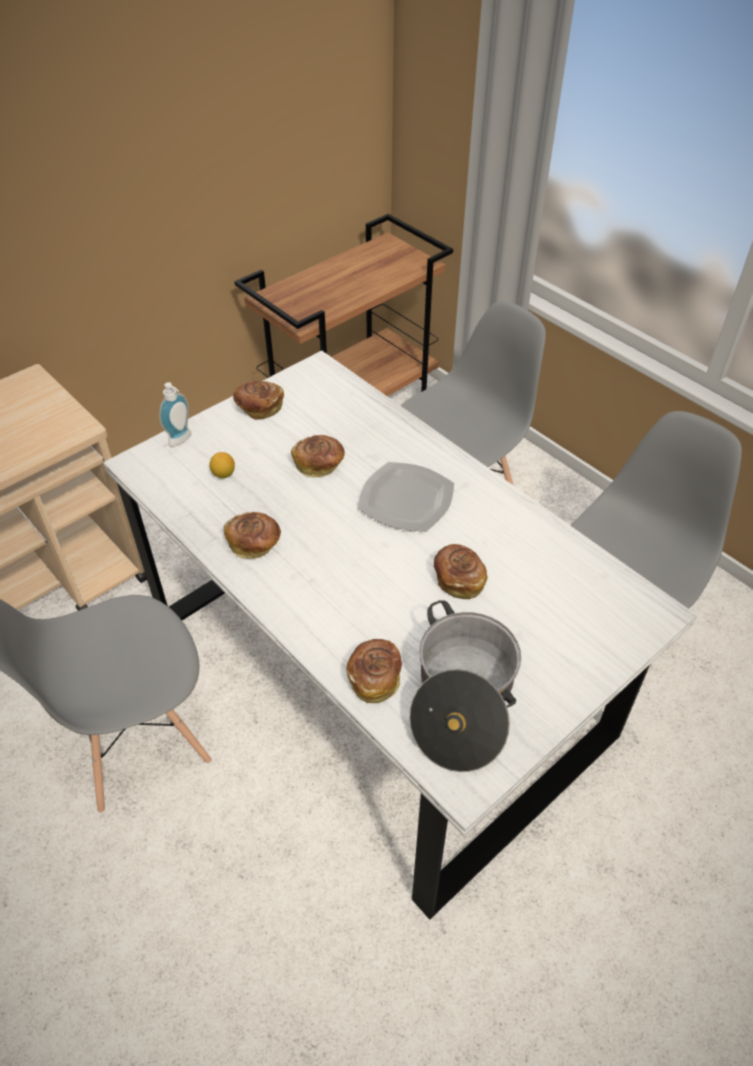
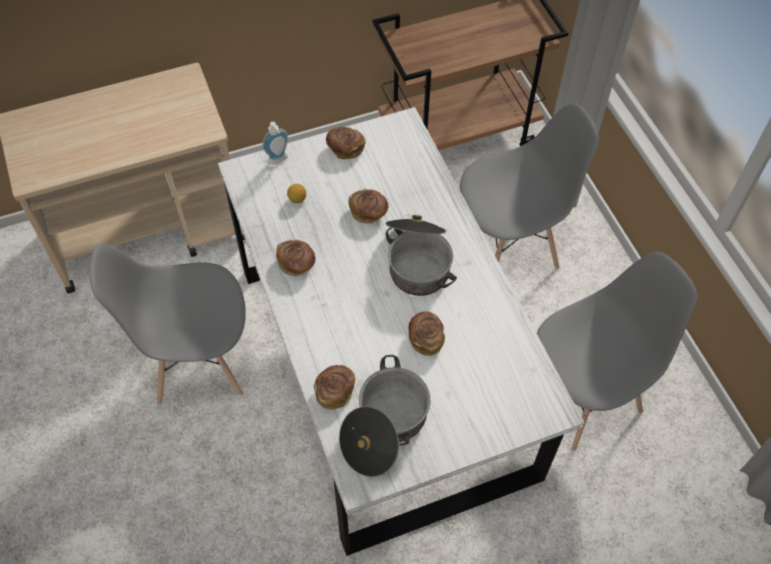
camera: 20 degrees right, 10 degrees up
(405, 500) = (418, 261): plate -> cooking pot

